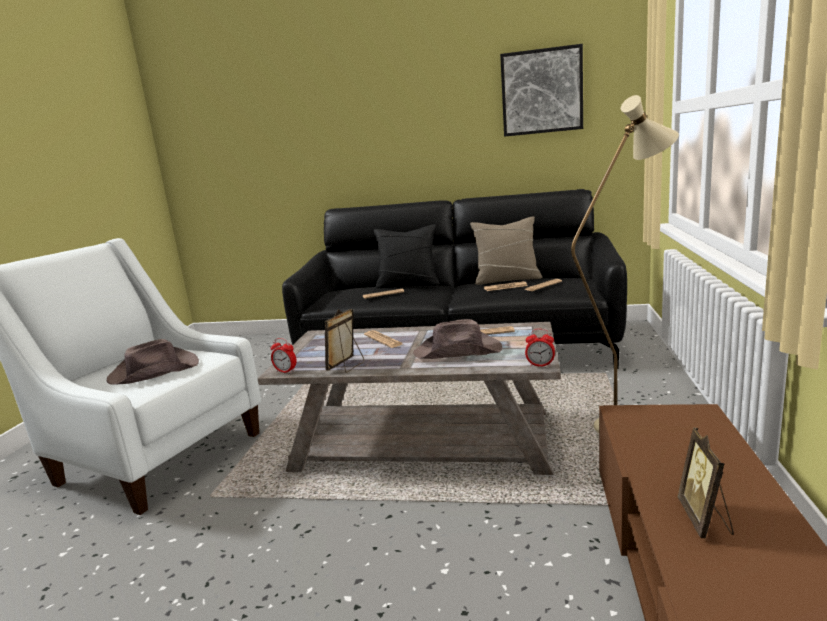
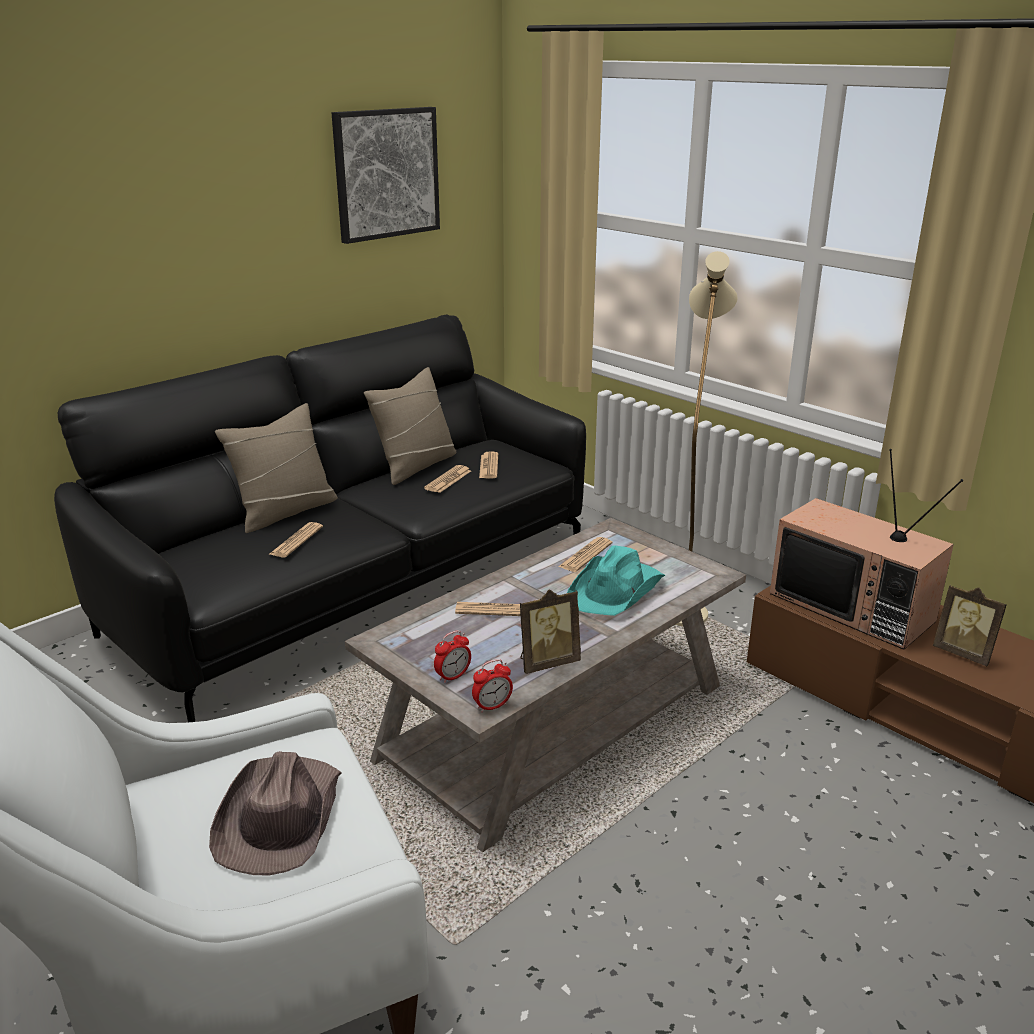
camera: 55 degrees left, 10 degrees up
(347, 366) = (547, 662): picture frame -> picture frame turned 90 degrees counterclockwise
(408, 285) = (285, 512): black pillow -> beige pillow
(458, 352) = (616, 590): brown hat -> turquoise hat
(540, 365) = (719, 574): alarm clock -> alarm clock (453, 676)
(669, 444) = (854, 607): none -> television

